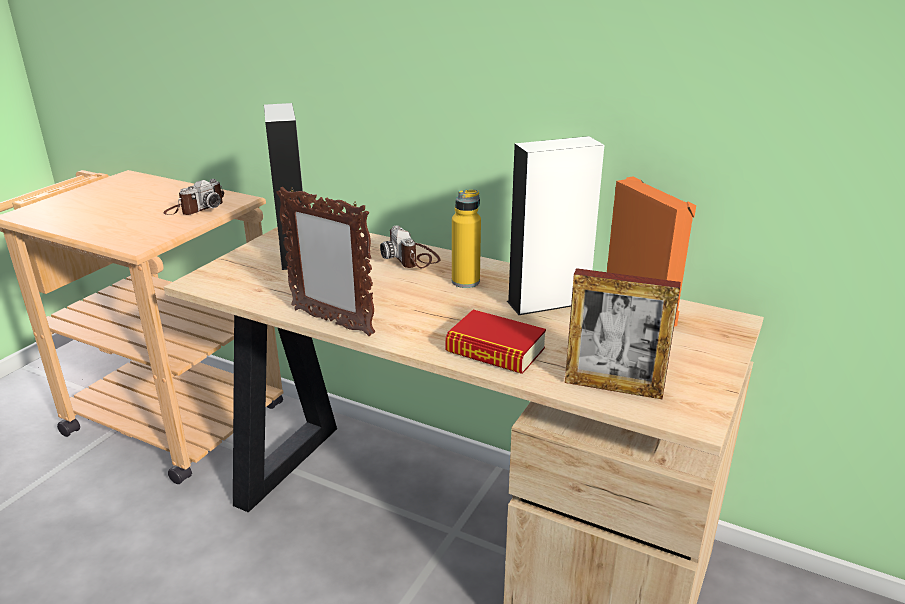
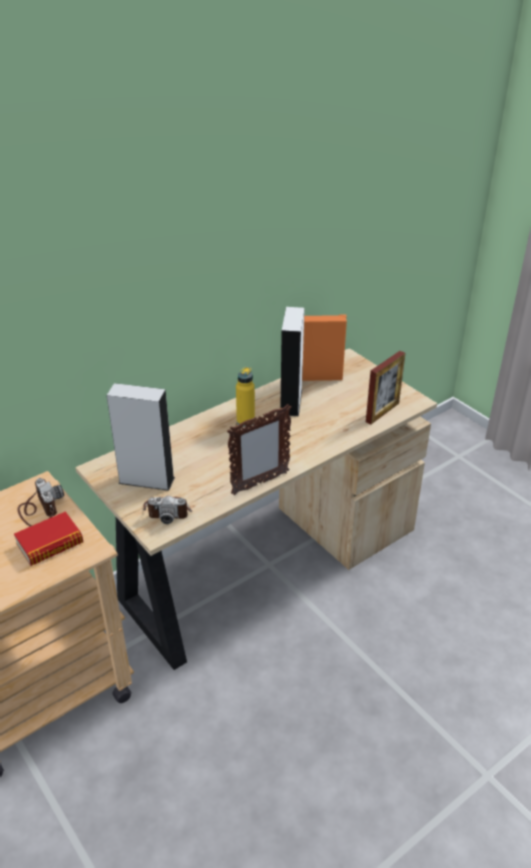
camera: 65 degrees left, 10 degrees up
(412, 258) = (197, 432): camera -> camera (168, 510)
(495, 350) = (329, 435): book -> book (50, 544)

